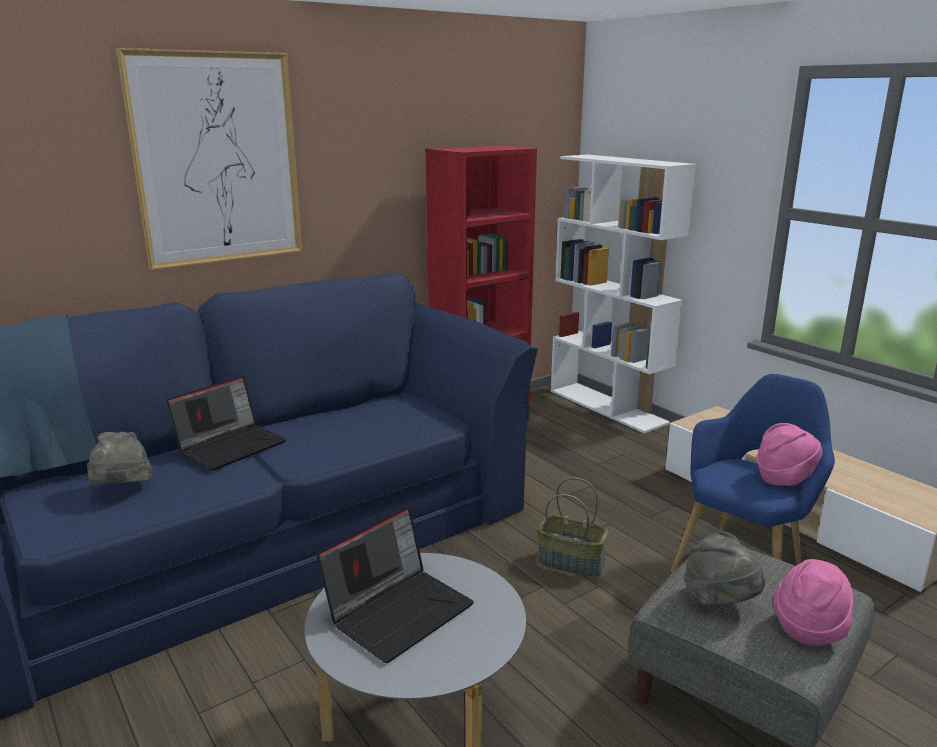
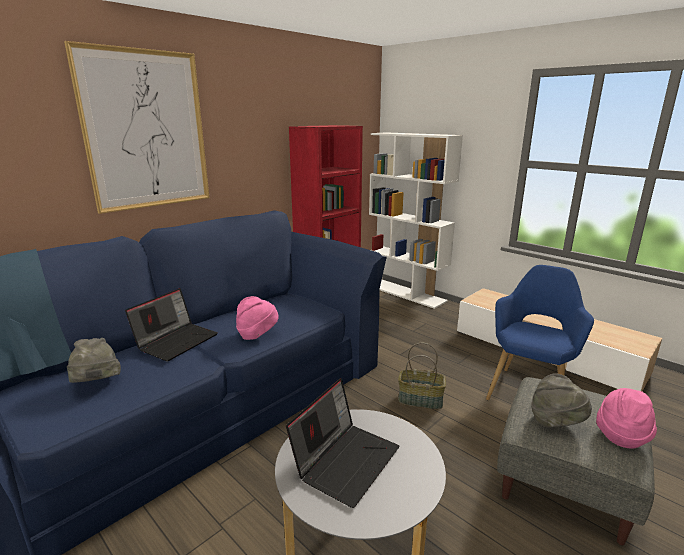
camera: 10 degrees left, 0 degrees up
(785, 479) = (559, 332): pink hat -> pink hat (257, 335)

